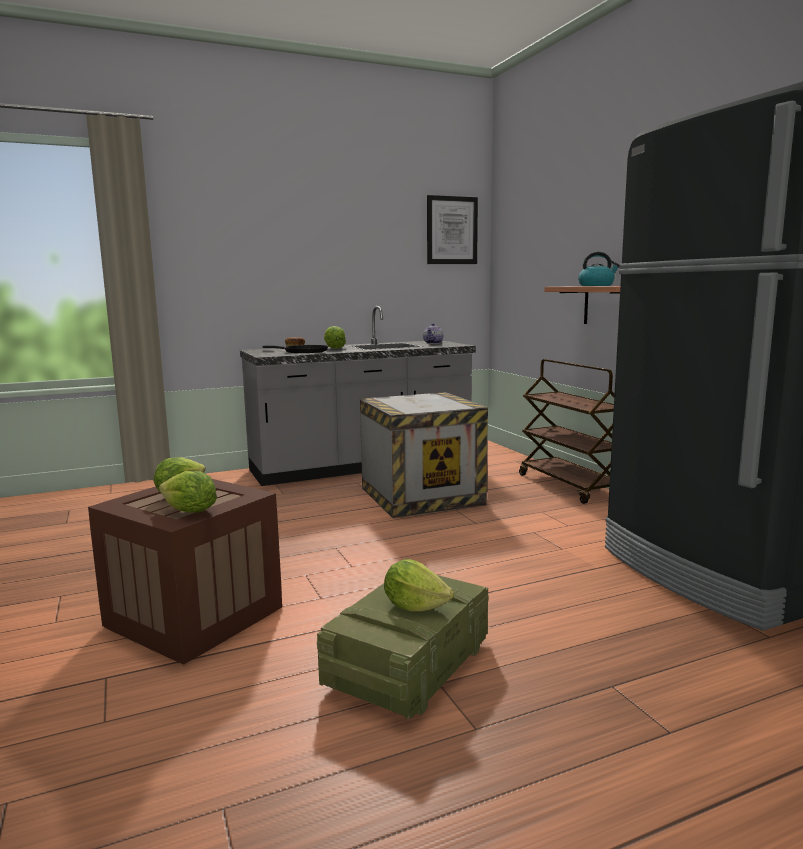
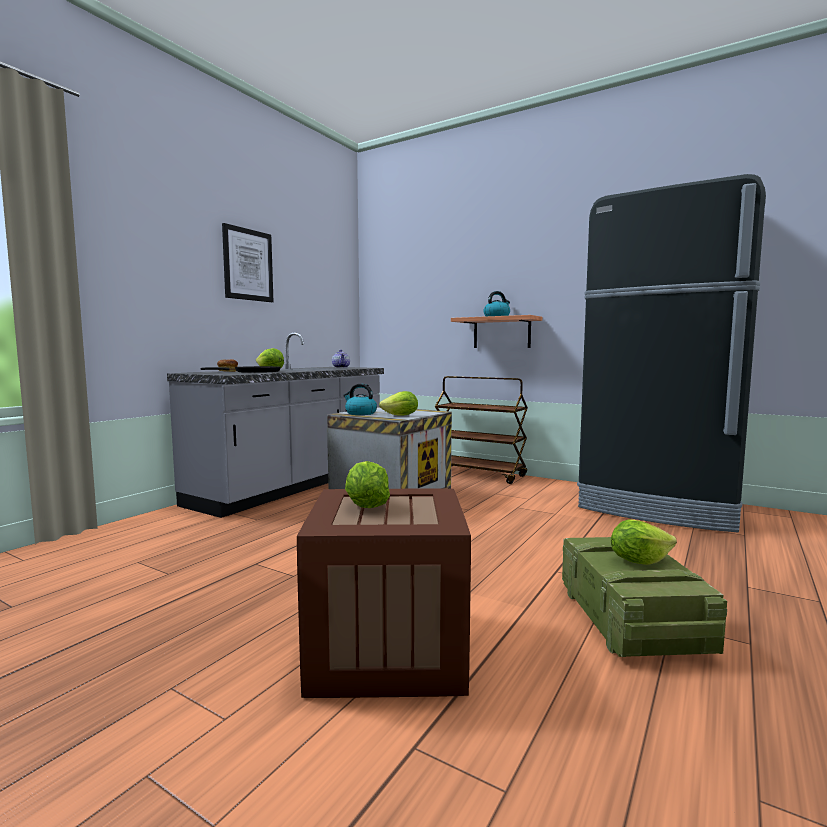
camera: 35 degrees left, 5 degrees down
(190, 512) = (432, 515): lettuce -> lettuce (401, 416)
(389, 401) = (360, 413): none -> kettle
(452, 230) = (335, 272): picture -> picture (248, 265)

